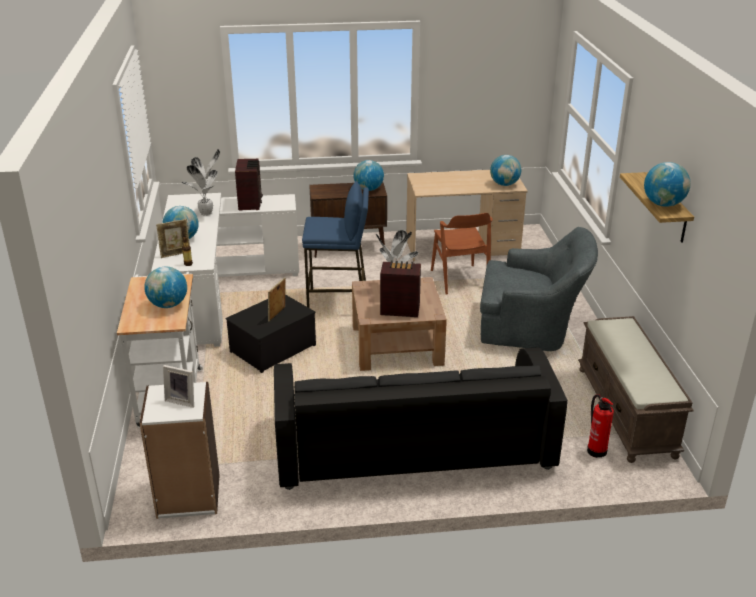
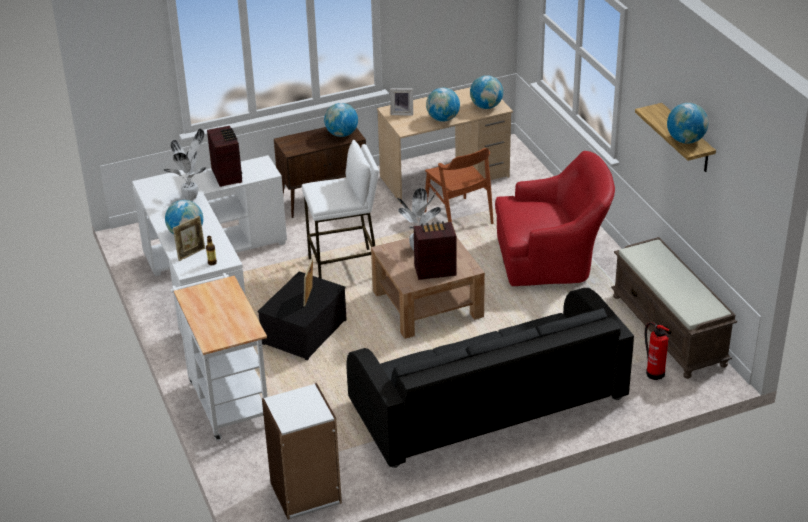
camera: 15 degrees left, 5 degrees up
(168, 305) = (233, 314): globe -> globe (443, 119)
(182, 400) = (304, 405): picture frame -> picture frame (402, 113)
(338, 303) = (345, 268): blue stool -> white stool
(532, 327) = (552, 259): grey armchair -> red armchair

